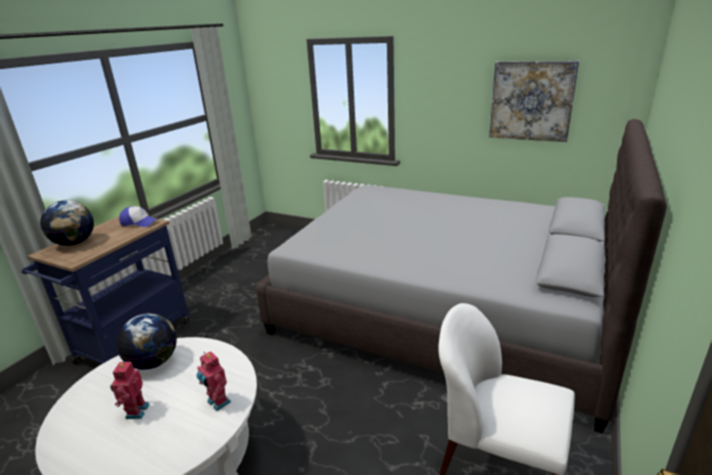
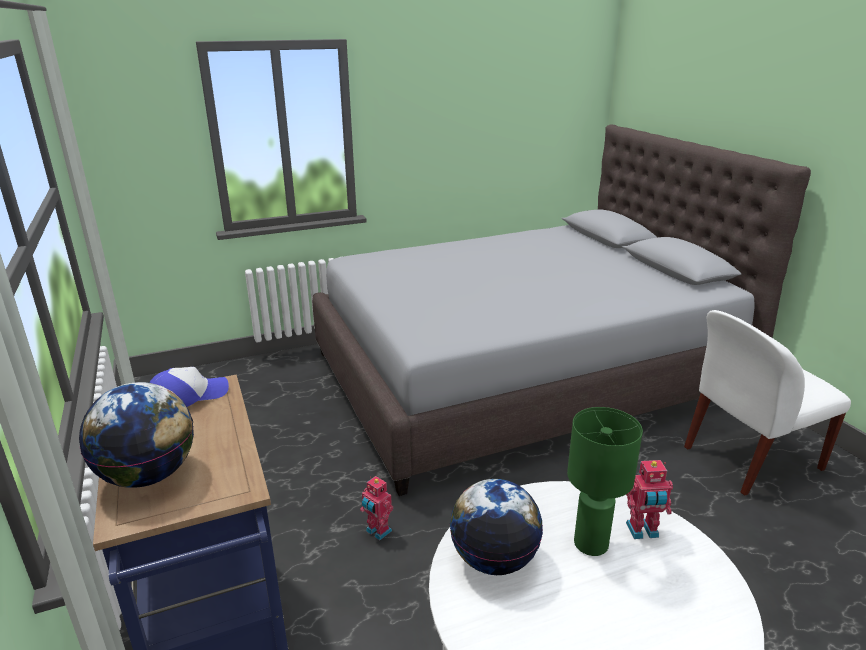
camera: 50 degrees left, 0 degrees up
(135, 411) = (598, 607): toy robot -> toy robot (377, 532)
(189, 388) = (590, 544): none -> green table lamp
(531, 101) = (514, 116): picture -> none

